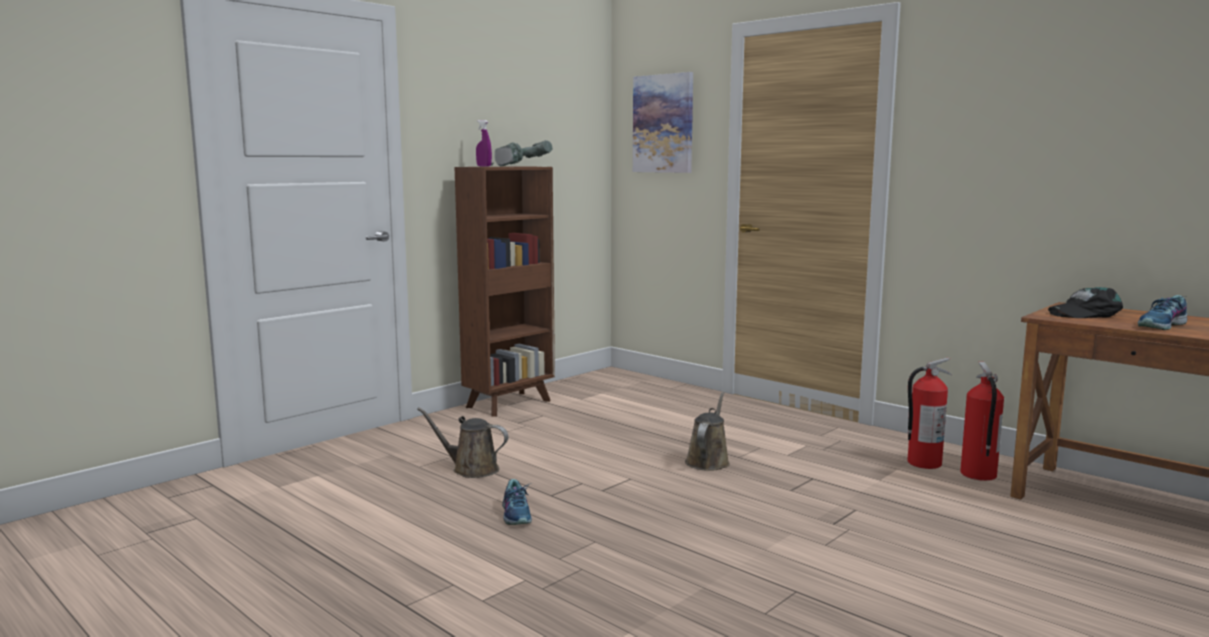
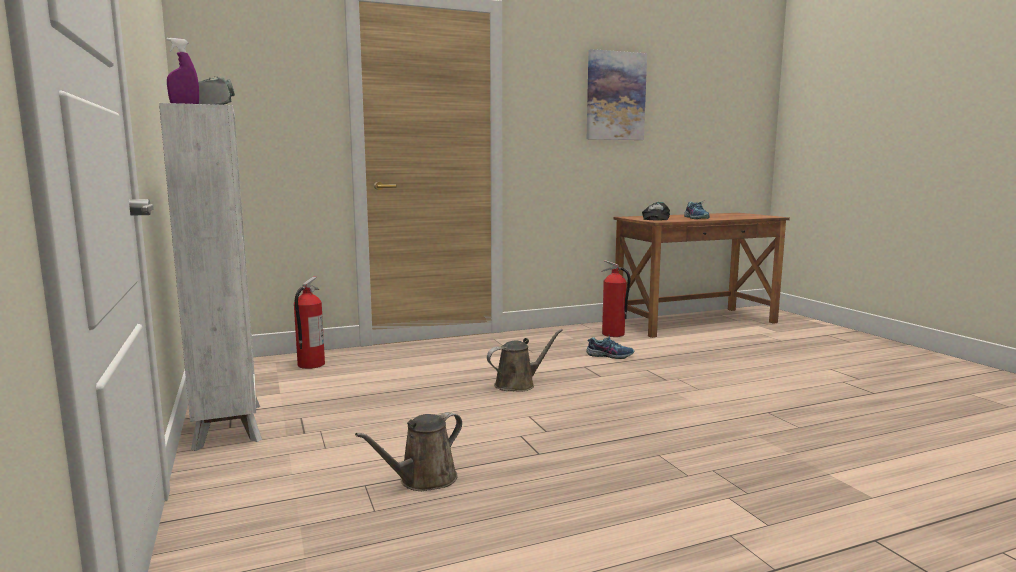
camera: 65 degrees left, 0 degrees up
(510, 403) = (228, 425): brown bookcase -> white bookcase
(517, 514) = (575, 477): shoe -> shoe (610, 355)
(663, 124) = (259, 78): picture -> picture (615, 96)
(708, 461) = (518, 384): brown watering can -> brown watering can turned 105 degrees clockwise
(923, 463) = (583, 339): fire extinguisher -> fire extinguisher (310, 365)

